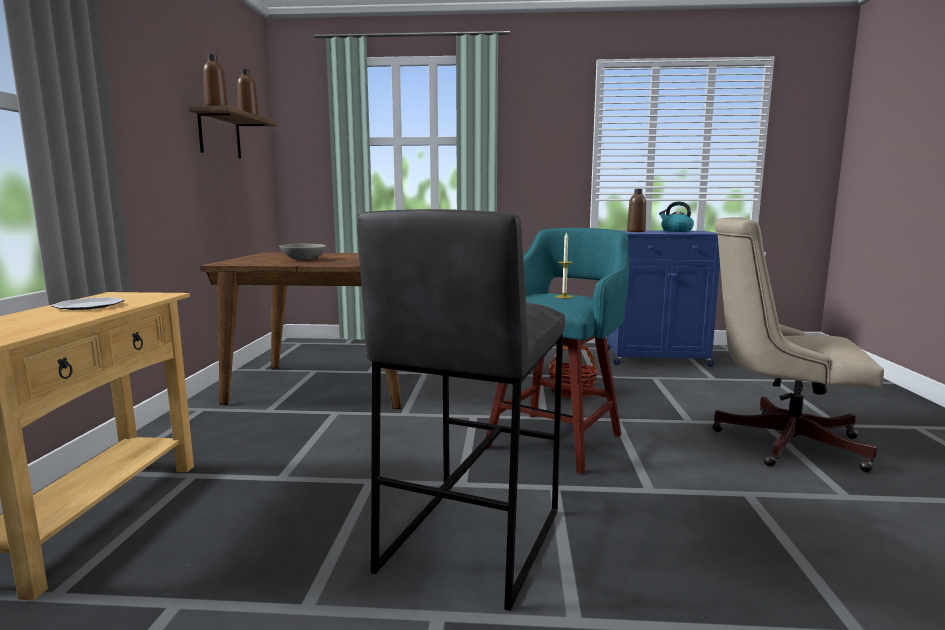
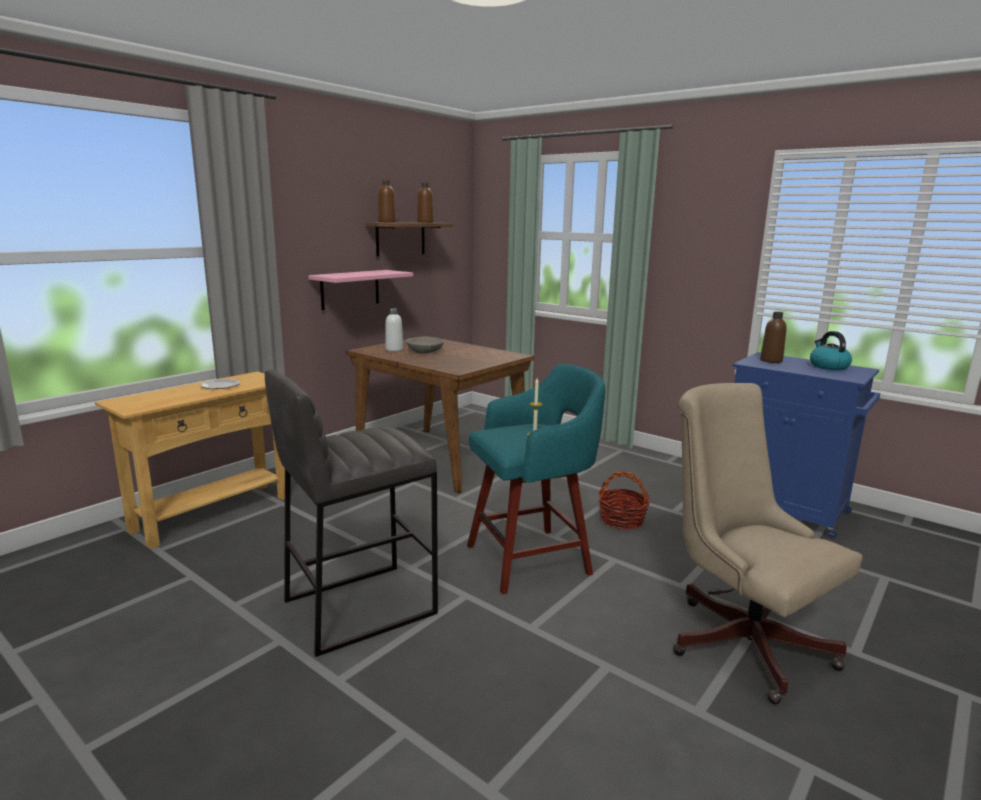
camera: 35 degrees right, 5 degrees up
(179, 190) = (350, 289): none -> pink shelf
(262, 260) = (394, 349): none -> white bottle

